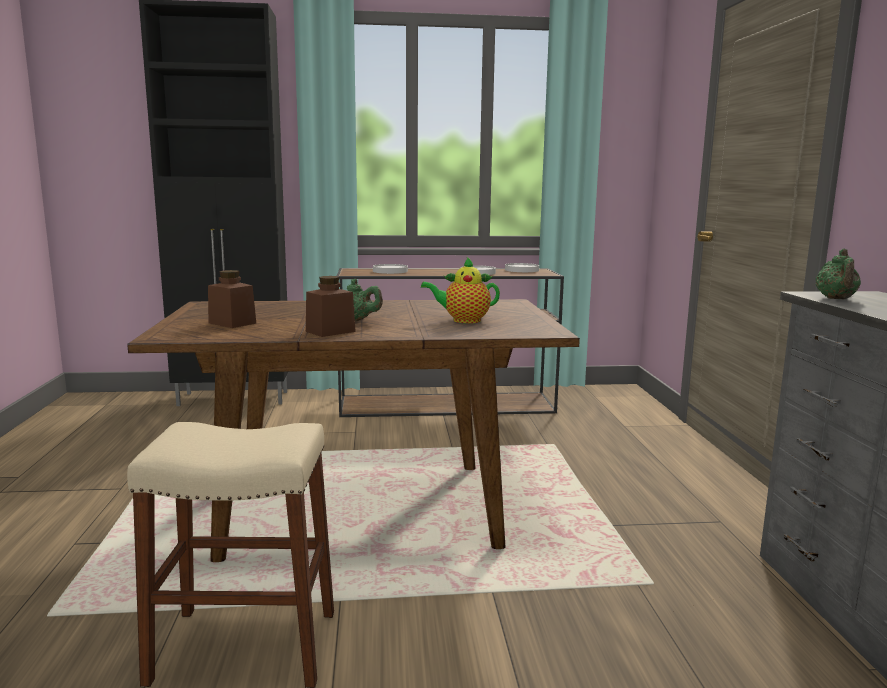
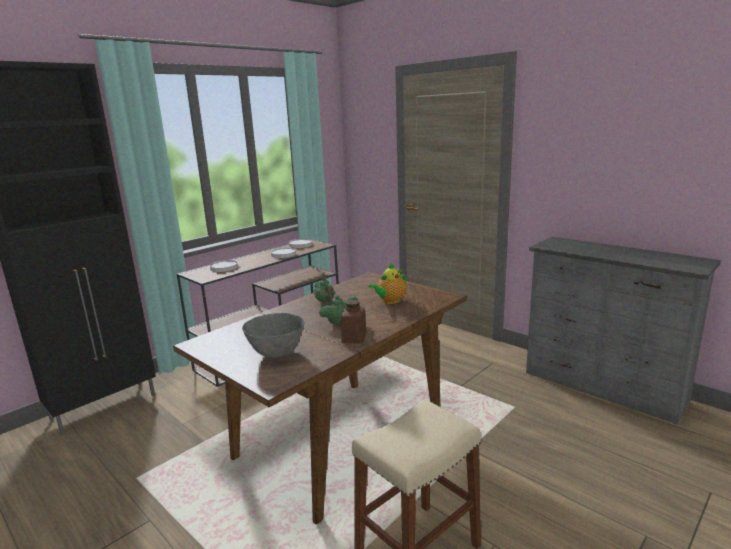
camera: 40 degrees left, 5 degrees up
(232, 323) = (277, 354): brown jar -> grey bowl
(836, 299) = (560, 248): green teapot -> green teapot (325, 302)

